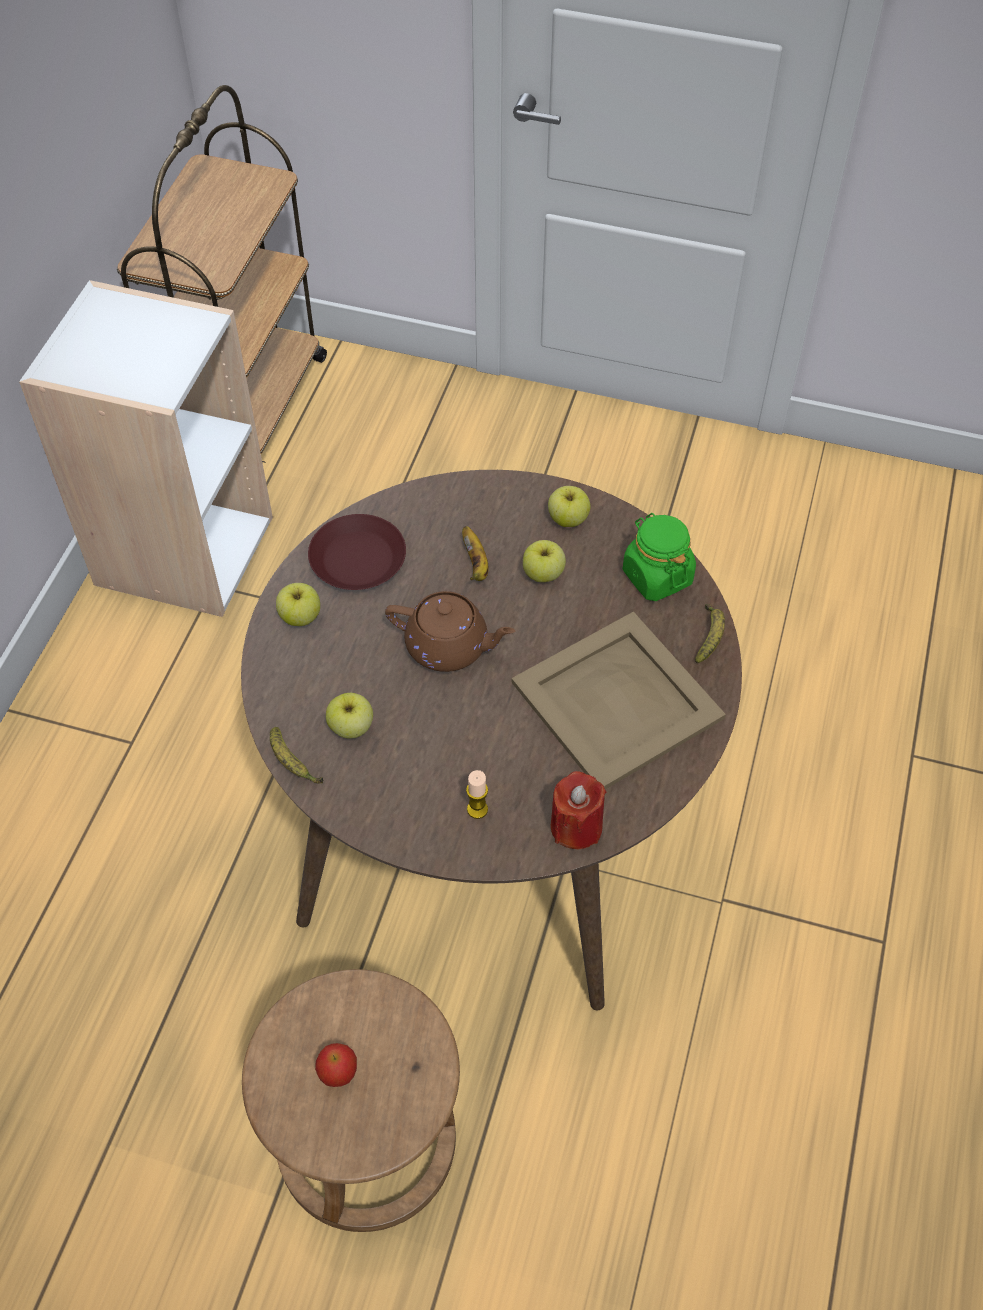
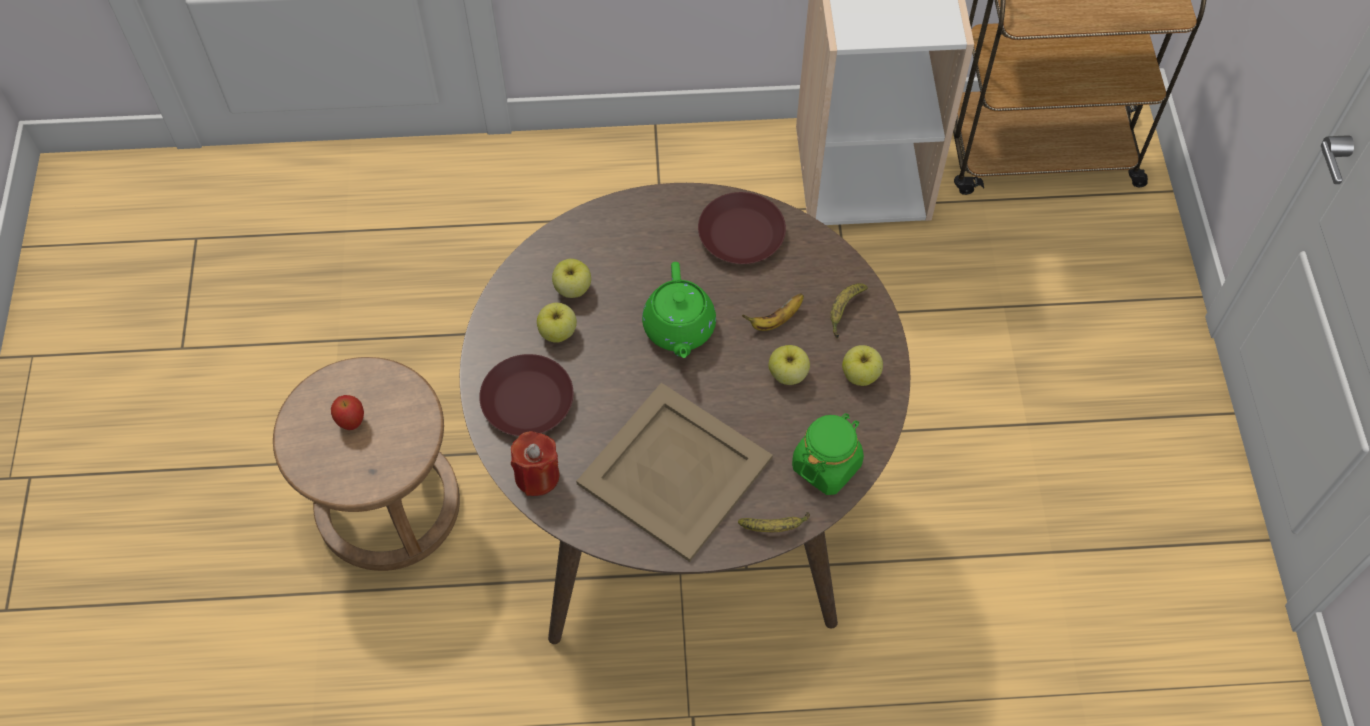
camera: 70 degrees right, 5 degrees up
(292, 762) = (526, 261): banana -> banana (844, 311)
(300, 616) = (665, 216): apple -> apple (558, 332)
(449, 646) = (679, 329): brown teapot -> green teapot
(477, 809) = (528, 400): candle -> brown plate

